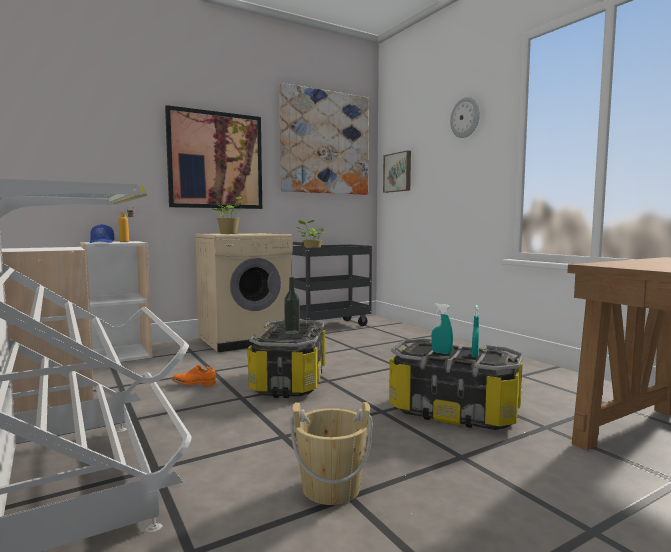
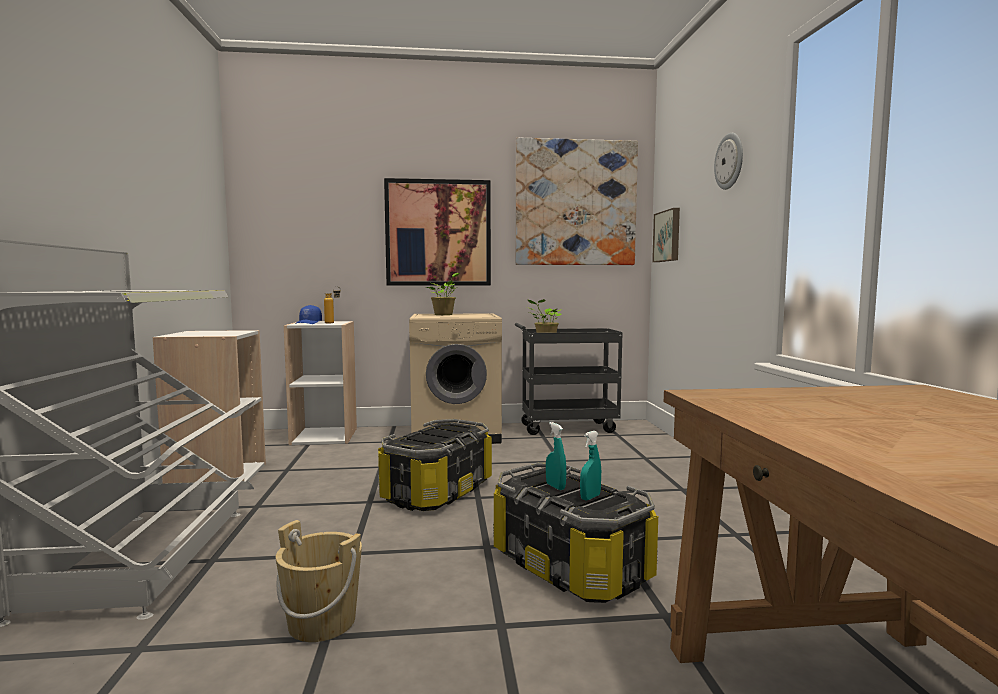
camera: 25 degrees right, 0 degrees up
(193, 384) = (346, 478): orange shoe -> none
(292, 332) = (440, 435): bottle -> none

